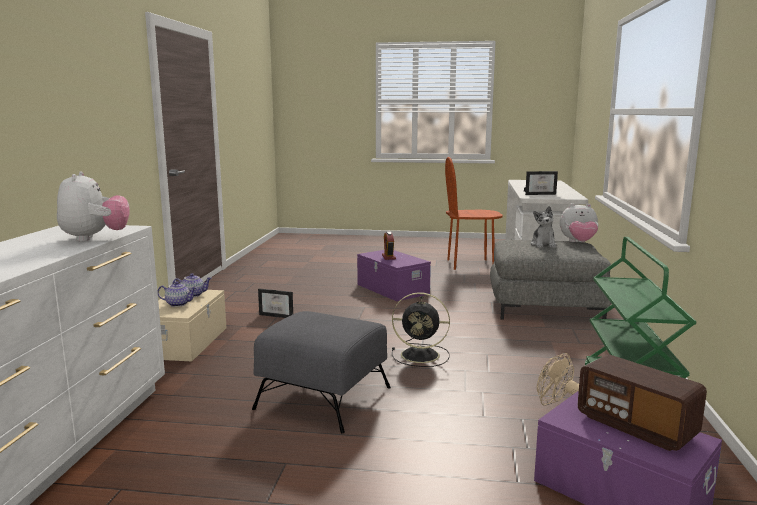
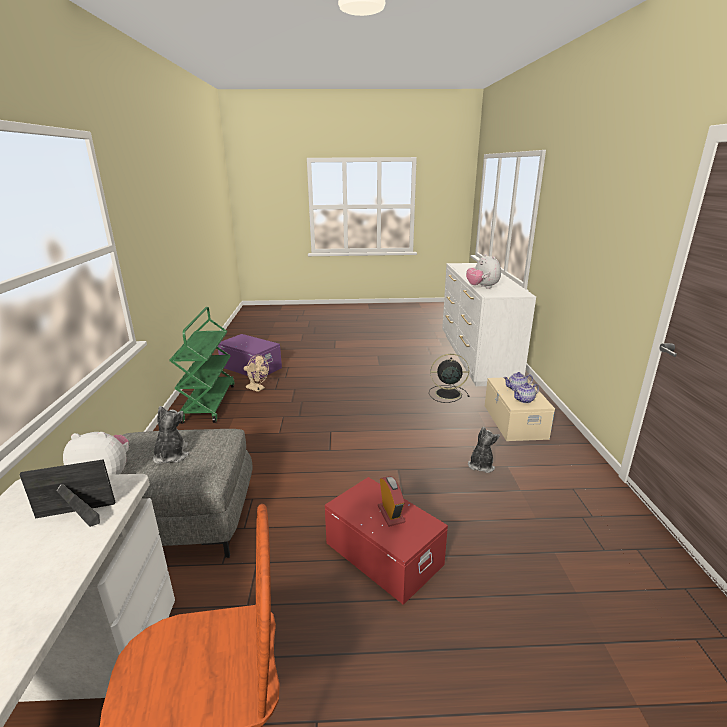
camera: 170 degrees right, 10 degrees up
(278, 315) = (481, 465): picture frame -> plush toy
(324, 398) = (380, 390): grey ottoman -> none
(392, 289) = (384, 552): purple storage box -> red storage box
(422, 355) = (329, 426): black fan -> black fan (446, 393)
(636, 426) = (244, 344): radio -> none

